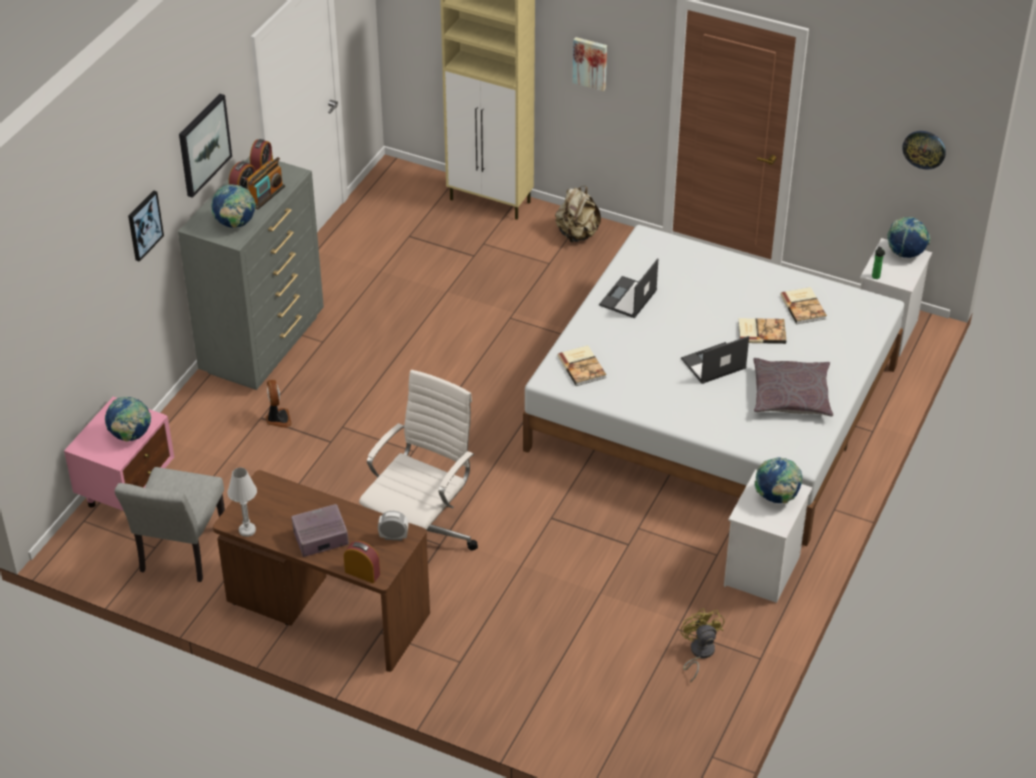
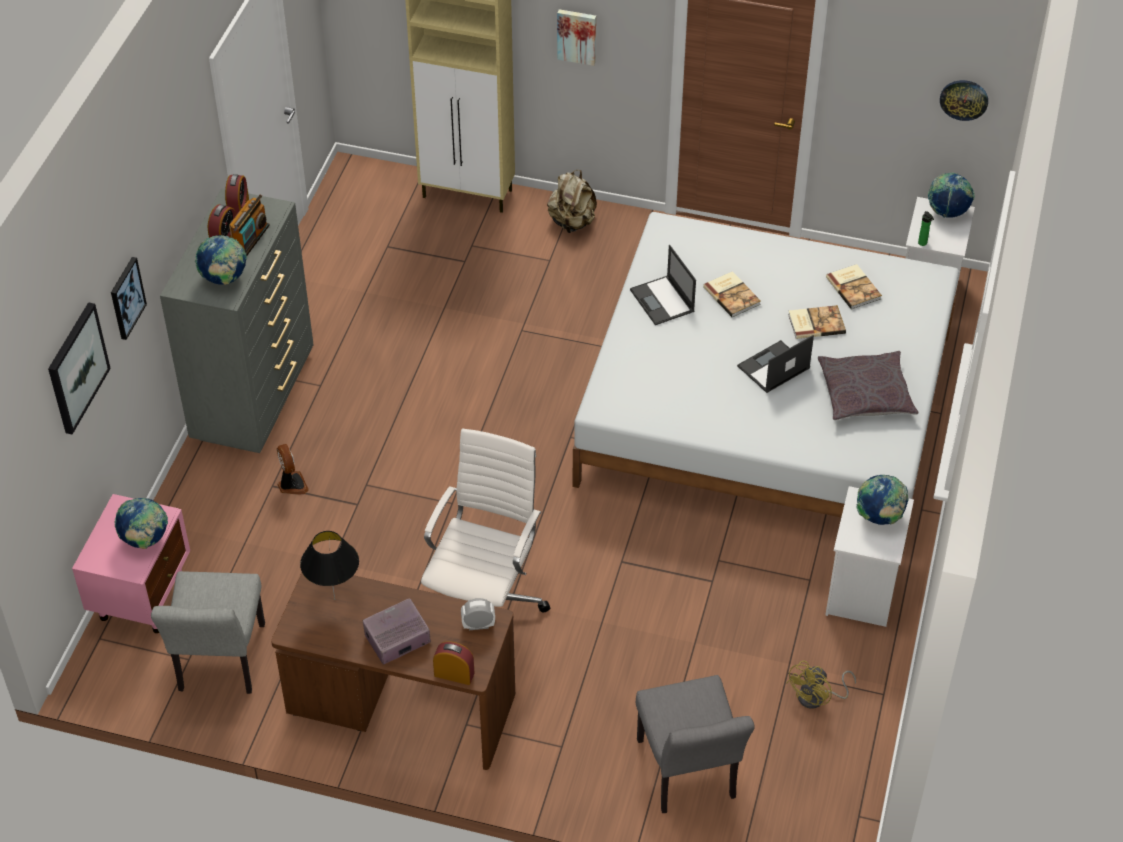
camera: 10 degrees left, 5 degrees up
(203, 144) = (174, 192): picture -> picture (76, 367)
(247, 530) = (312, 641): white table lamp -> none
(275, 500) = (334, 599): none -> black table lamp
(566, 702) = (688, 776): none -> grey chair
(582, 366) = (632, 389): book -> book (732, 295)
(628, 298) = (662, 301): laptop -> laptop turned 45 degrees counterclockwise
(699, 653) = (817, 698): yellow fan -> yellow fan turned 120 degrees counterclockwise

